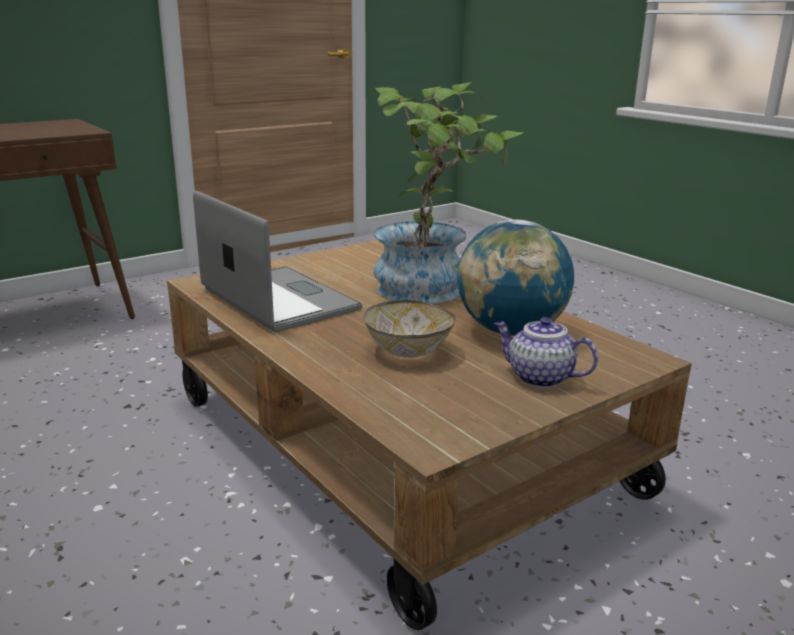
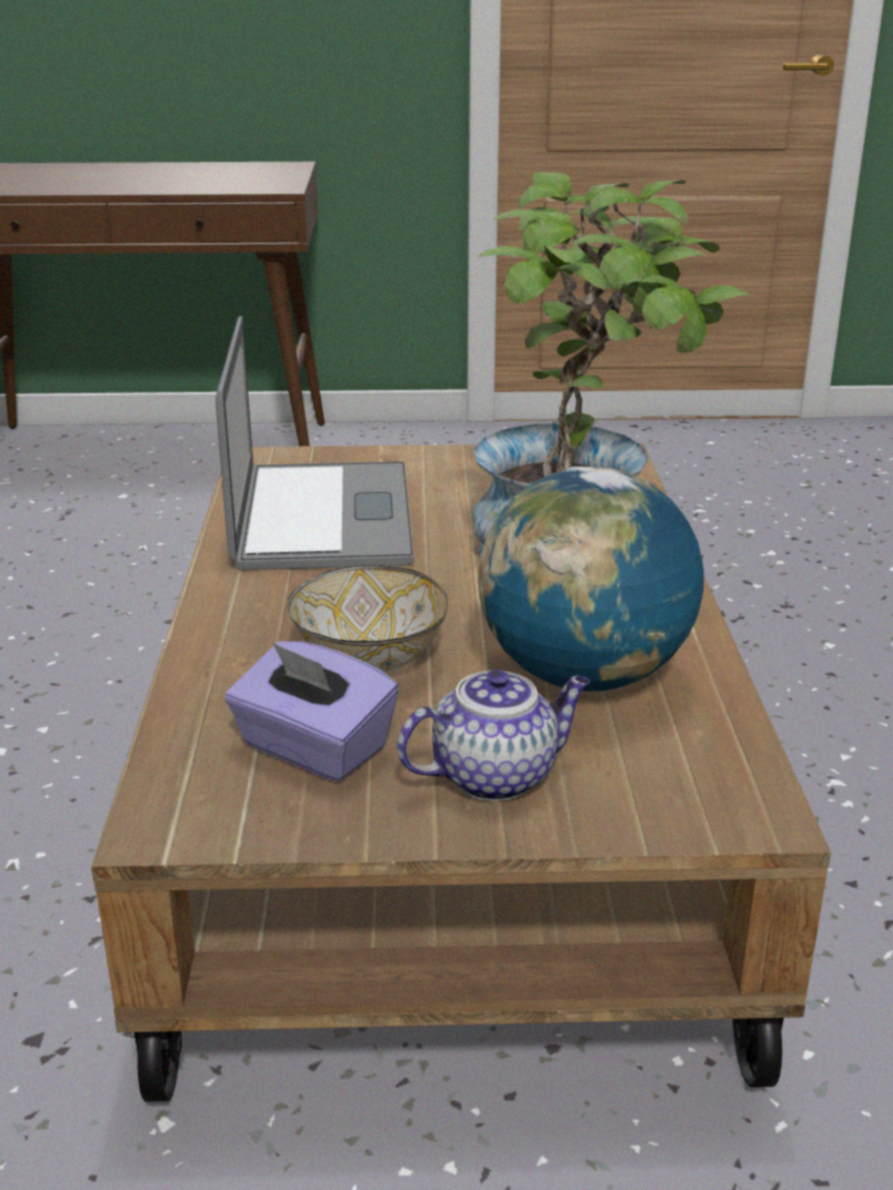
camera: 35 degrees right, 5 degrees up
(445, 393) = (313, 749): none -> purple tissue box
(539, 377) = (496, 775): teapot -> teapot turned 90 degrees clockwise

